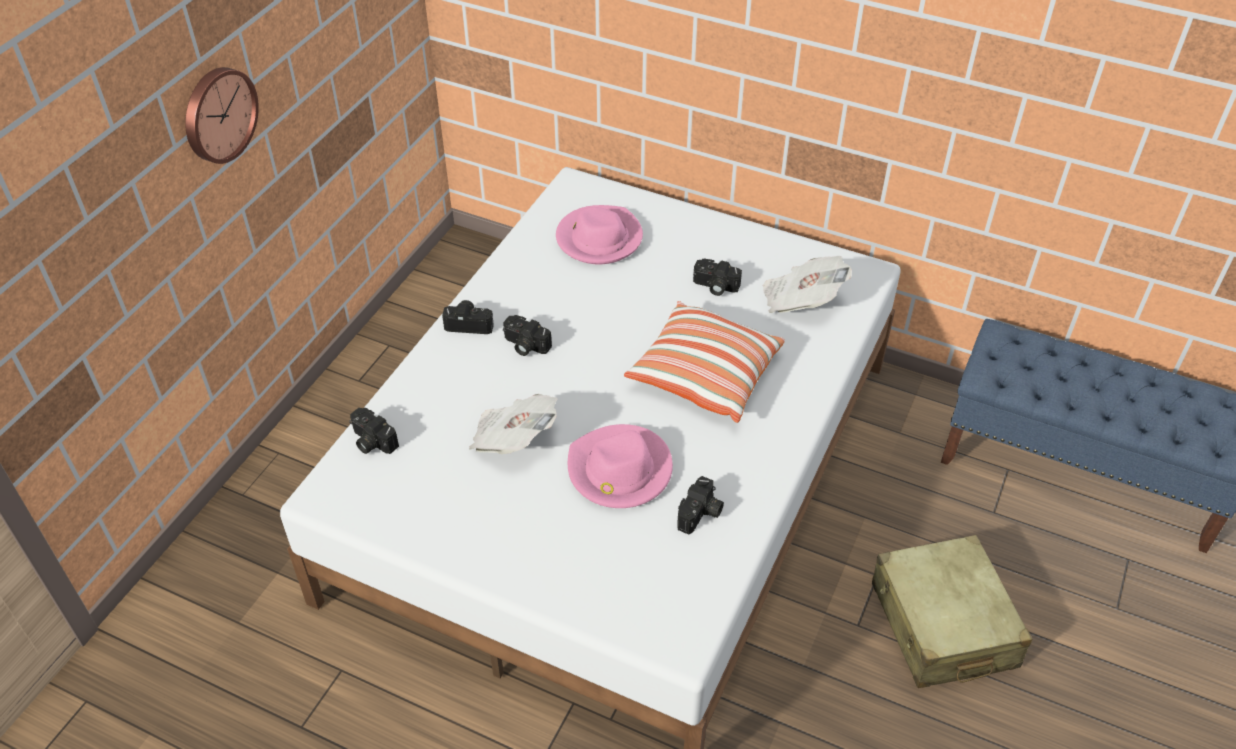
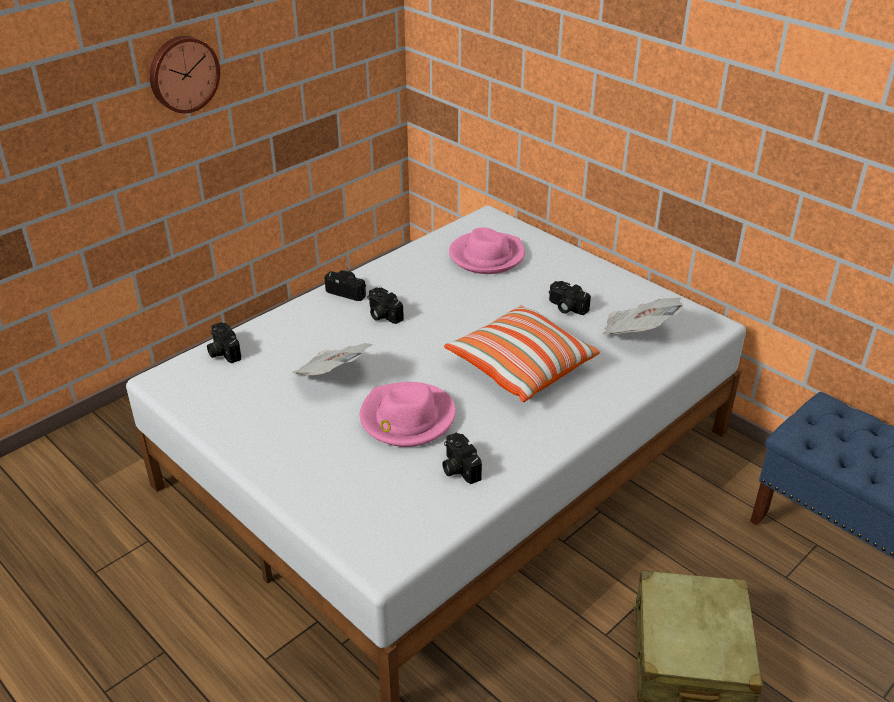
camera: 20 degrees right, 10 degrees down
(701, 515) = (457, 468): camera -> camera turned 105 degrees clockwise

